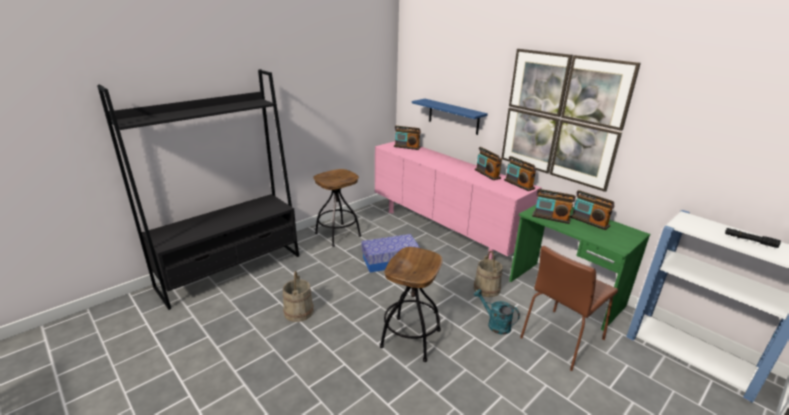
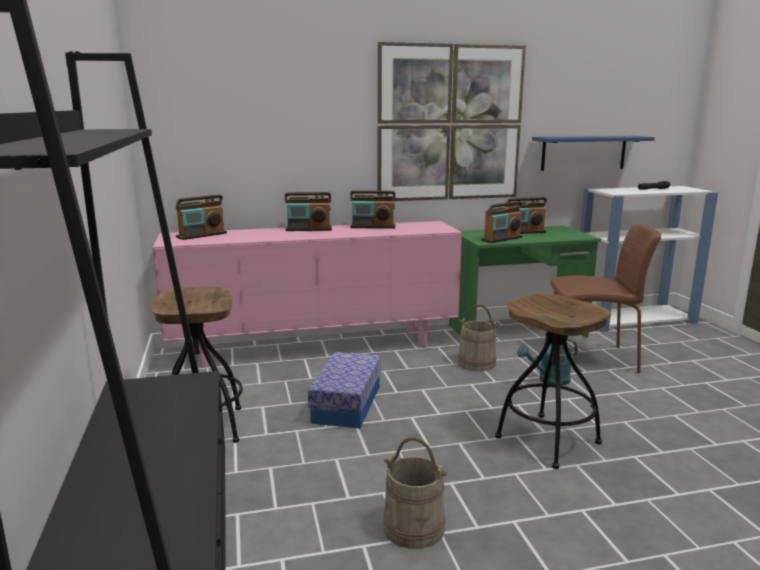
camera: 60 degrees left, 10 degrees down
(453, 116) = (278, 161): blue shelf -> blue shelf (583, 153)
(519, 184) = (422, 224): radio -> radio (309, 229)
(560, 340) = (593, 358): brown chair -> brown chair turned 75 degrees counterclockwise

